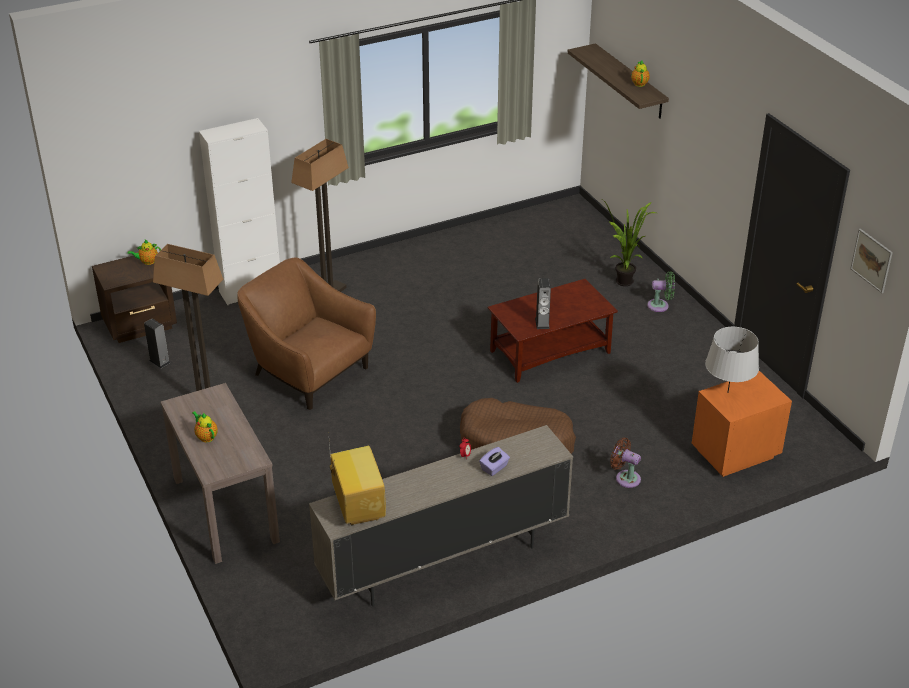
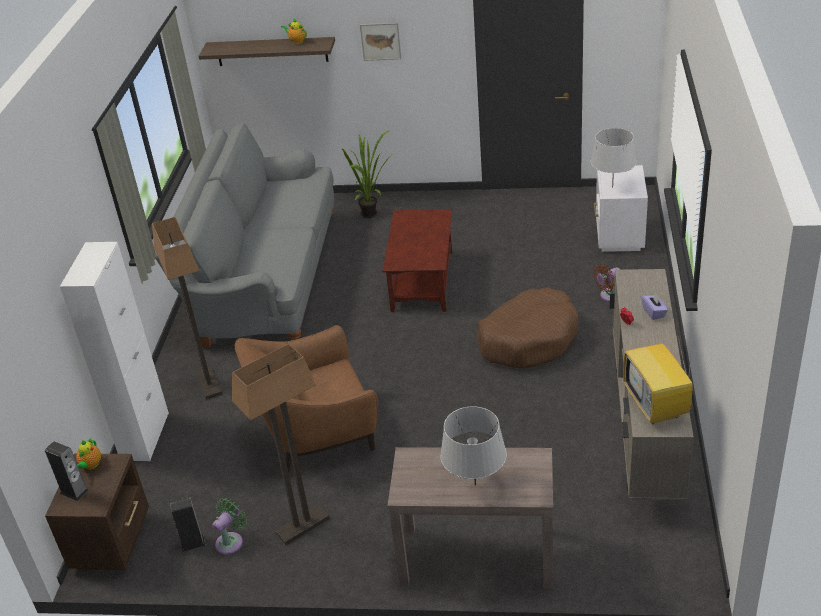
camera: 55 degrees left, 0 degrees up
(206, 437) = (475, 484): teapot -> grey table lamp
(357, 506) = (657, 406): television -> television turned 120 degrees counterclockwise
(480, 265) = (266, 278): none -> grey sofa
(542, 323) = (433, 249): speaker -> speaker (74, 491)
(660, 306) = (416, 208): green fan -> green fan (231, 541)
(733, 453) = (618, 237): orange nightstand -> white nightstand
(871, 260) = (629, 32): picture -> picture (380, 41)

